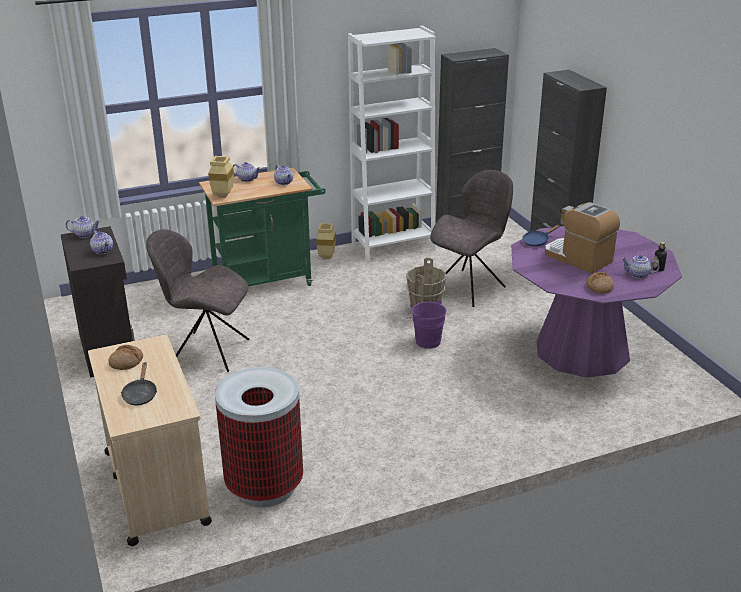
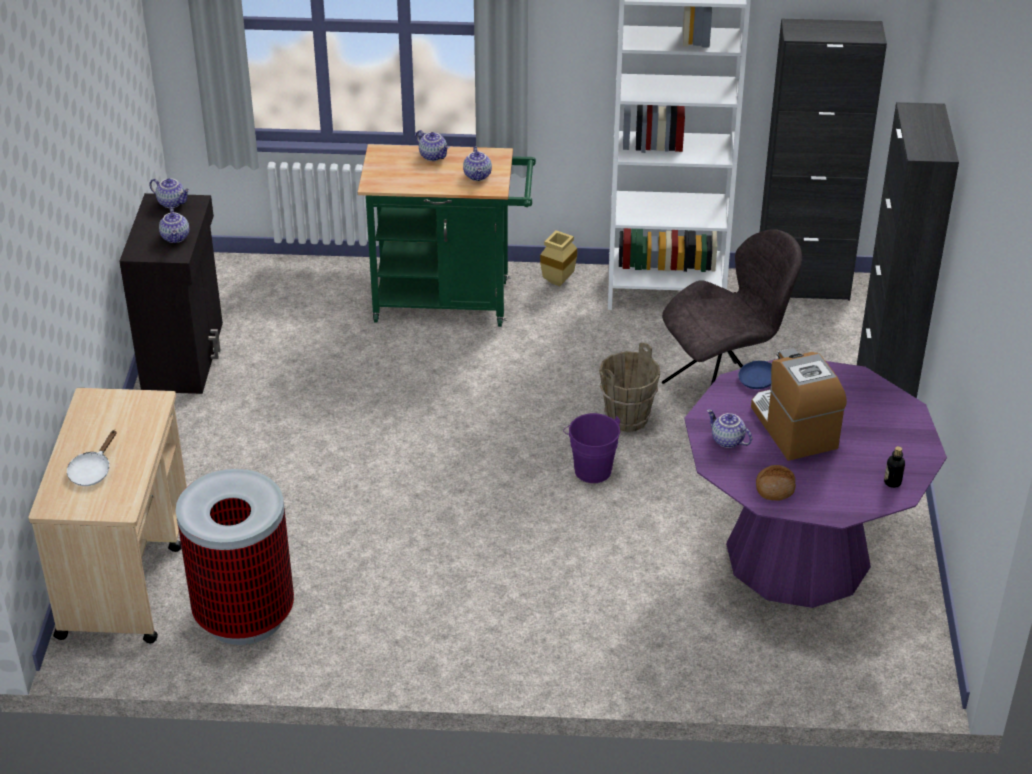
camera: 25 degrees right, 10 degrees up
(126, 362) = (106, 419): bread -> none
(140, 394) = (92, 471): black frying pan -> white frying pan
(207, 351) = (300, 395): grey chair -> none
(222, 195) = (380, 178): beige vase -> none
(638, 275) = (851, 483): teapot -> teapot (726, 440)

